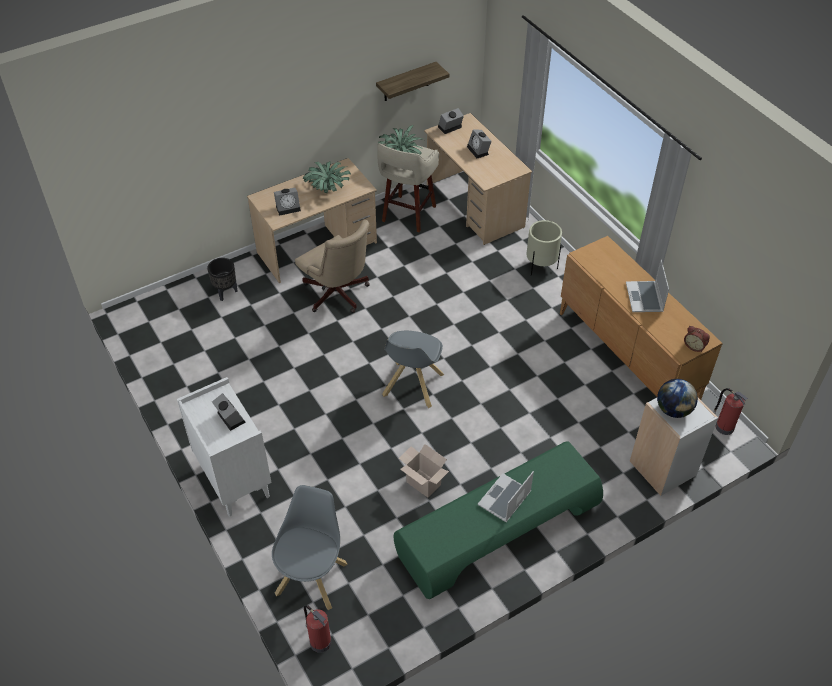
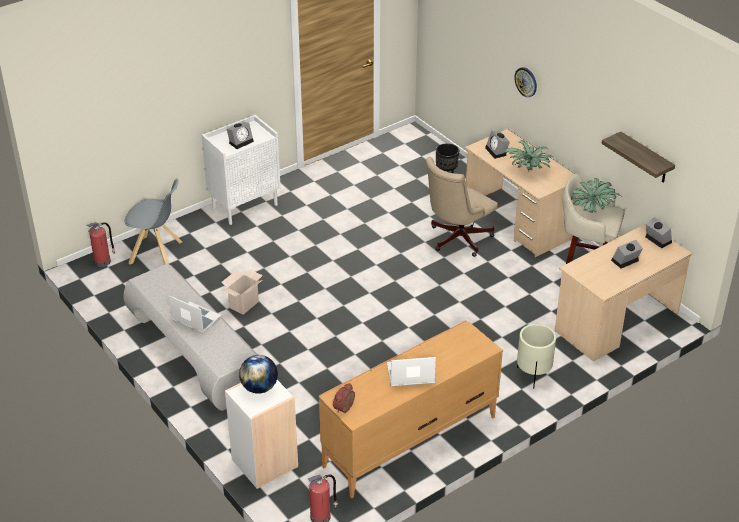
camera: 85 degrees right, 10 degrees down
(254, 134) = (526, 82): none -> wall clock
(412, 386) = (351, 292): grey chair -> none
(498, 531) = (195, 350): green bench -> grey bench

